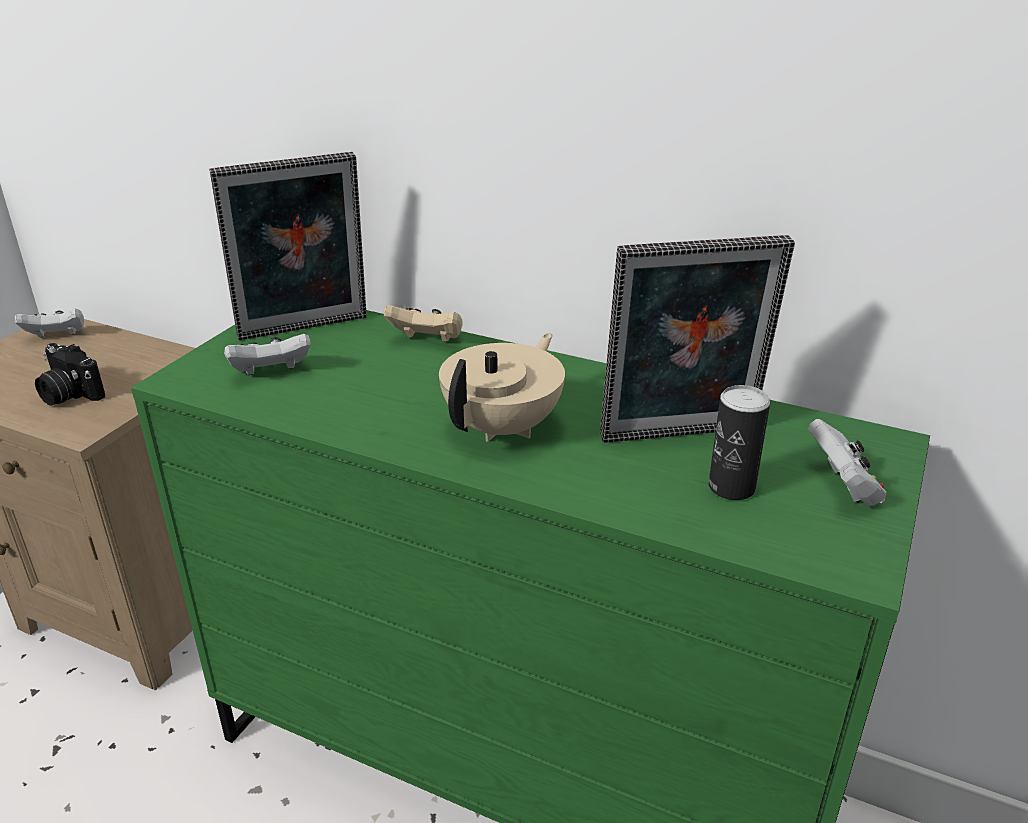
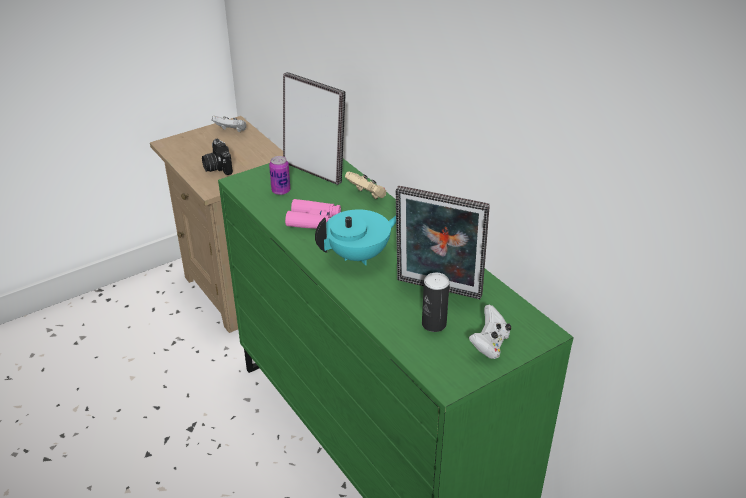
camera: 30 degrees right, 5 degrees up
(271, 373) = (281, 191): white game controller -> can
(305, 330) = (315, 170): picture frame -> picture frame turned 150 degrees counterclockwise
(374, 400) = (314, 221): none -> pink binoculars
(504, 427) = (359, 255): beige teapot -> turquoise teapot

